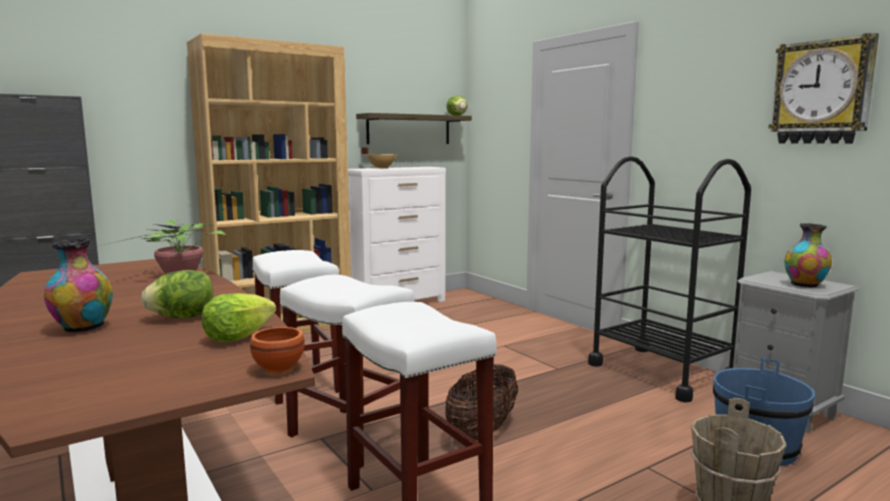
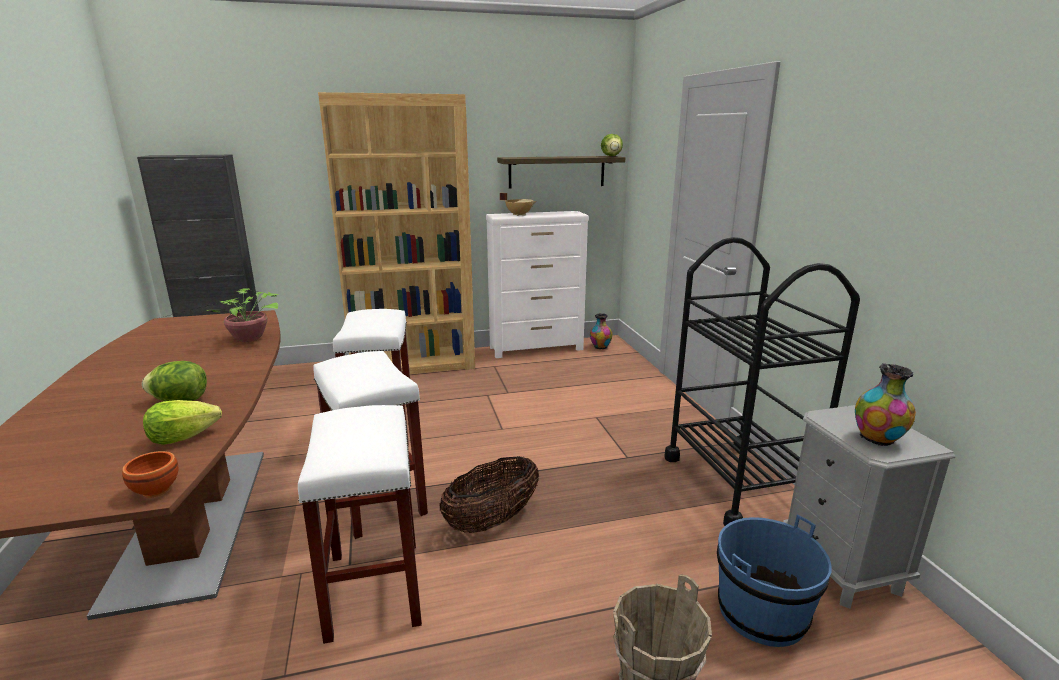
camera: 20 degrees right, 10 degrees up
(82, 328) = (102, 403): vase -> vase (600, 347)
(822, 92) = (960, 187): wall clock -> none

